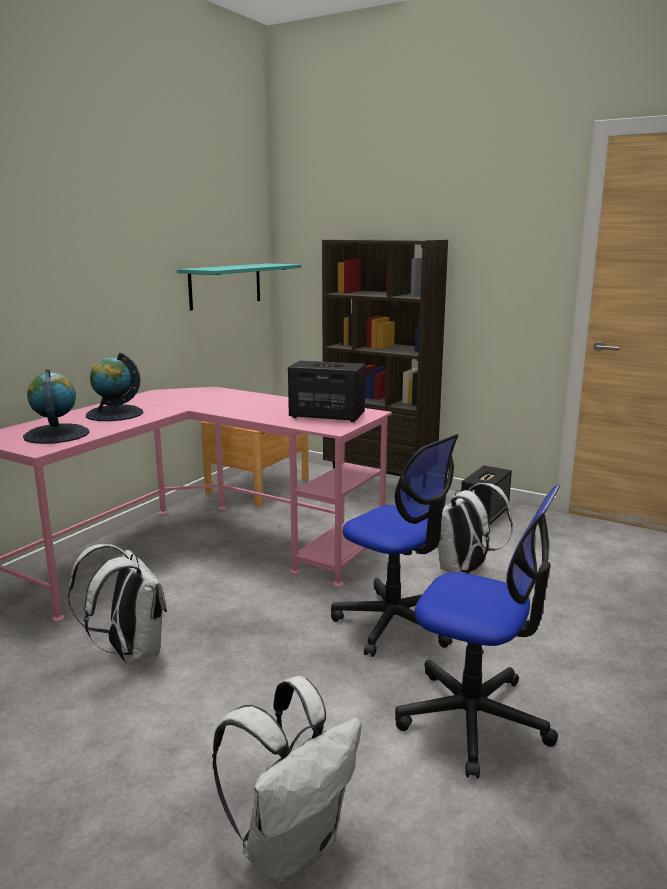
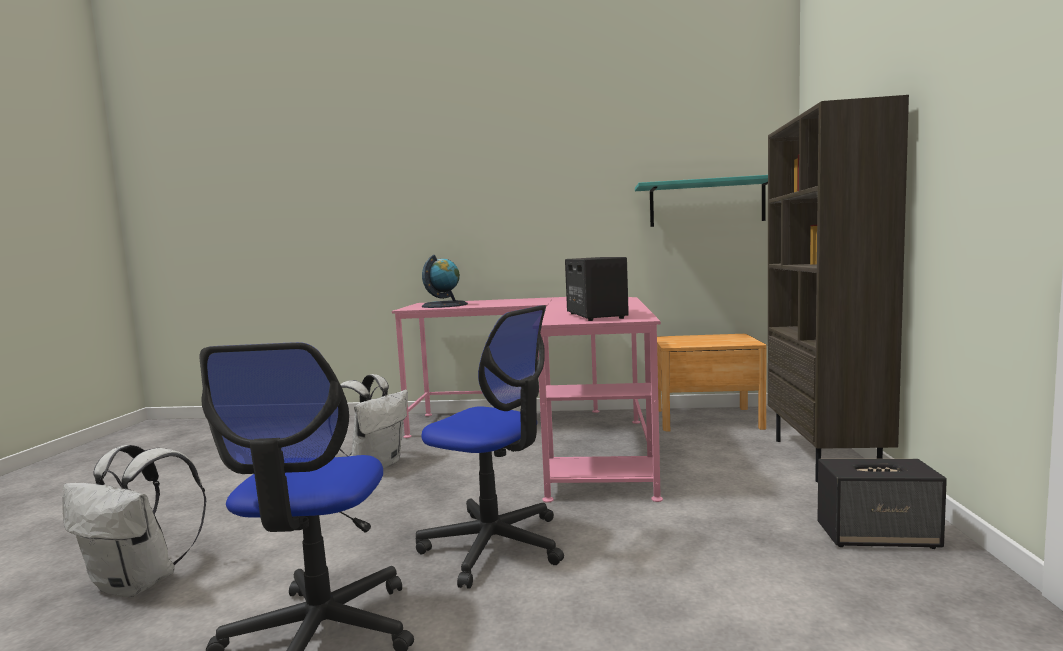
camera: 65 degrees right, 10 degrees down
(114, 414) = (510, 302): globe -> none
(395, 622) = (494, 545): office chair -> office chair turned 75 degrees counterclockwise
(464, 571) = (668, 558): white backpack -> none

